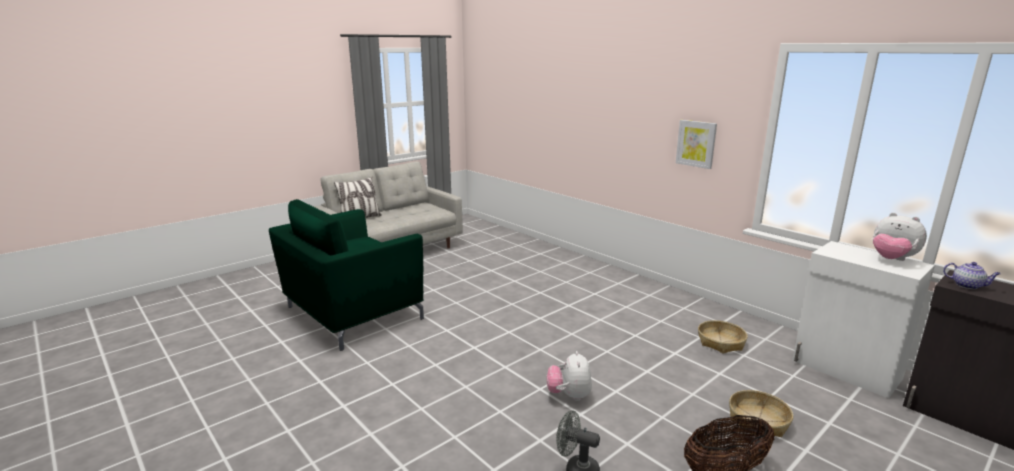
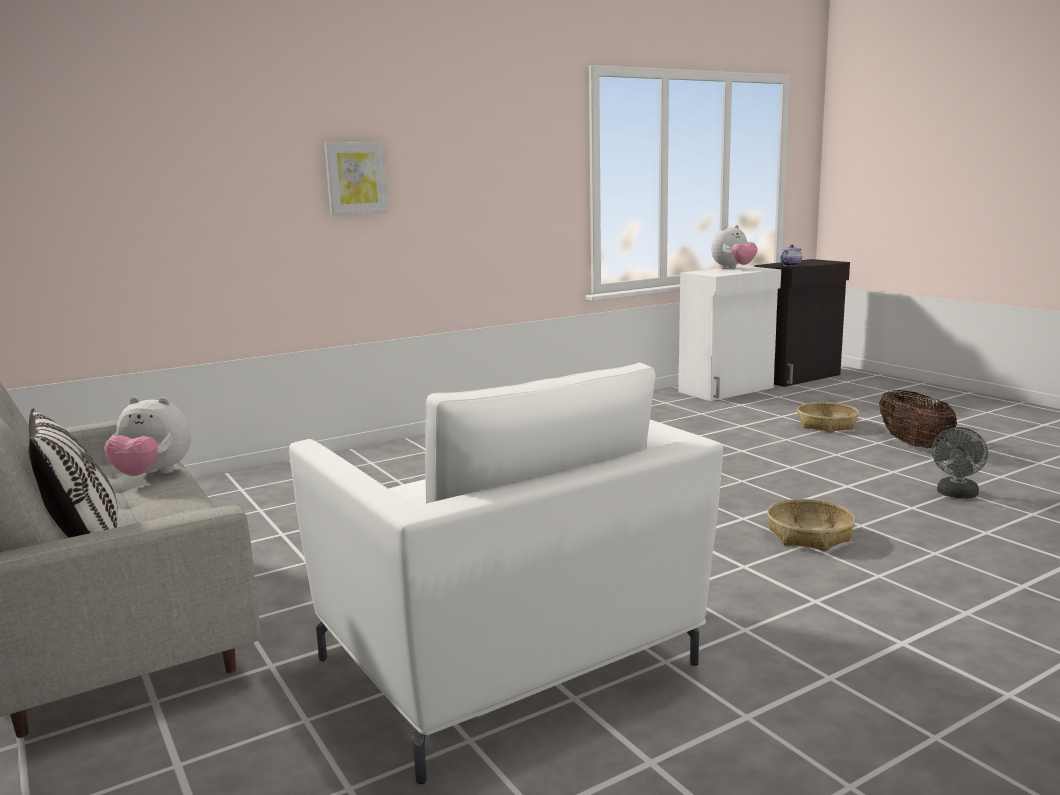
camera: 80 degrees left, 5 degrees down
(352, 313) = (507, 664): green armchair -> white armchair
(569, 395) = (809, 488): plush toy -> plush toy (152, 475)
(696, 143) = (515, 201): picture -> picture (356, 178)
(721, 342) = (673, 417): basket -> basket (809, 535)

